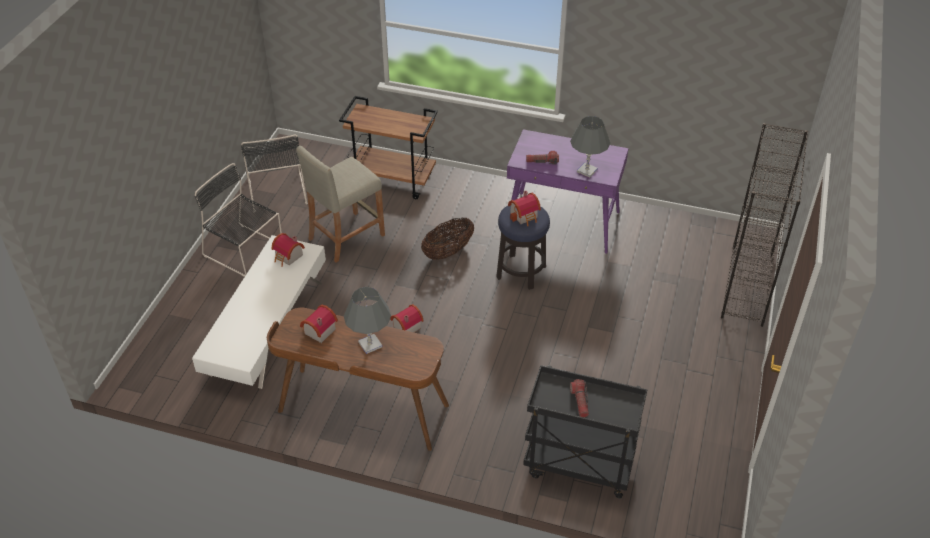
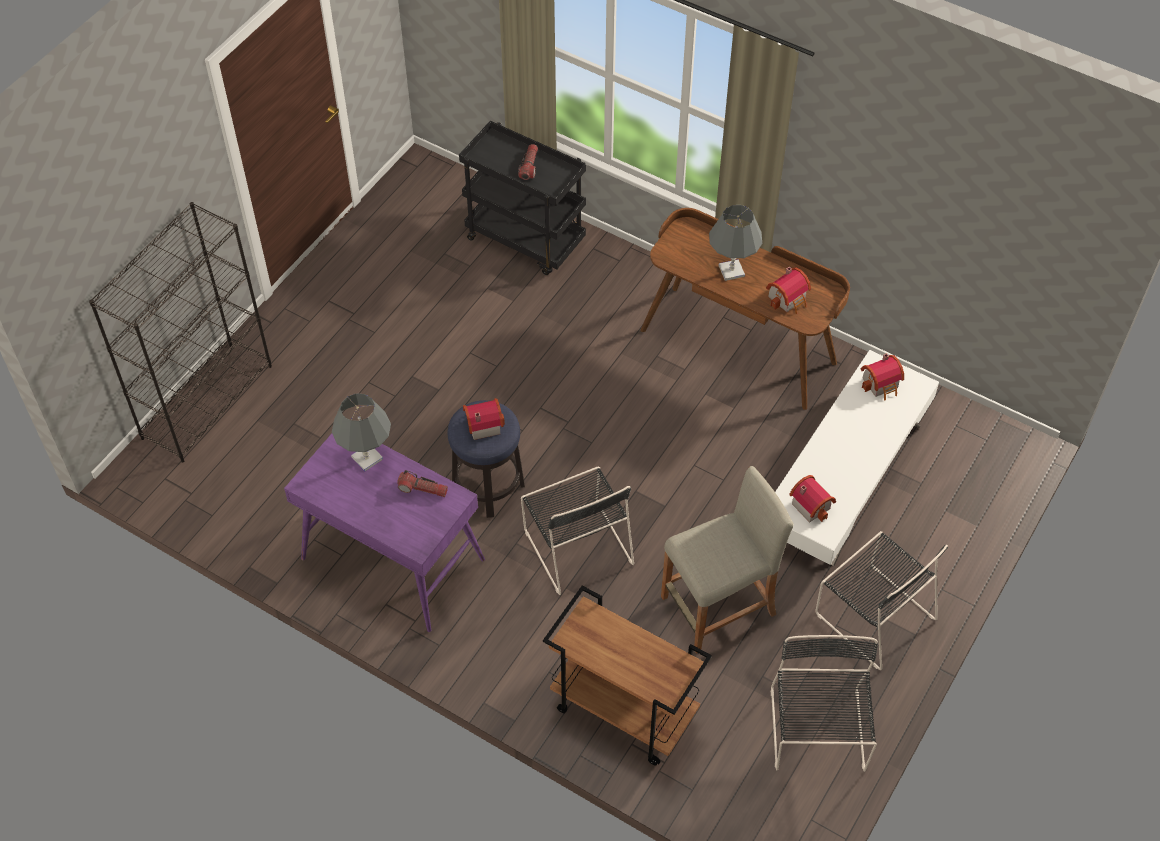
camera: 165 degrees left, 10 degrees up
(405, 326) = (666, 439): toy house -> toy house (882, 384)
(448, 252) = (577, 544): basket -> black chair

